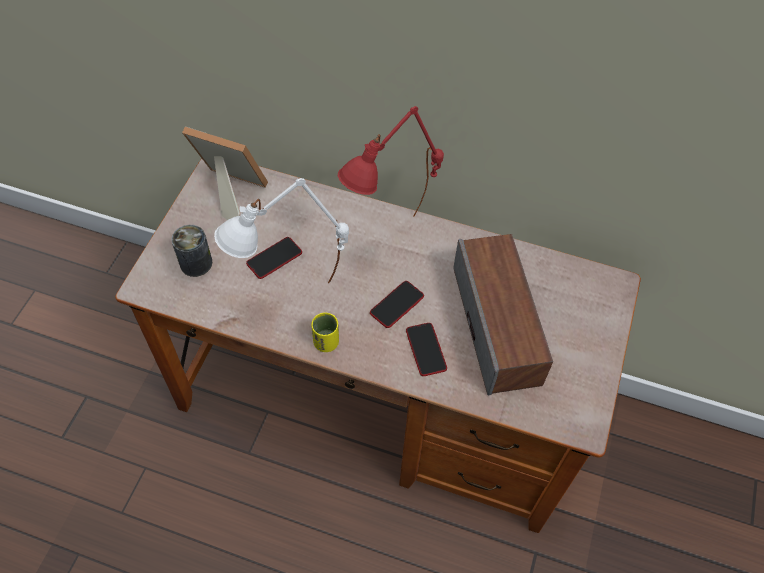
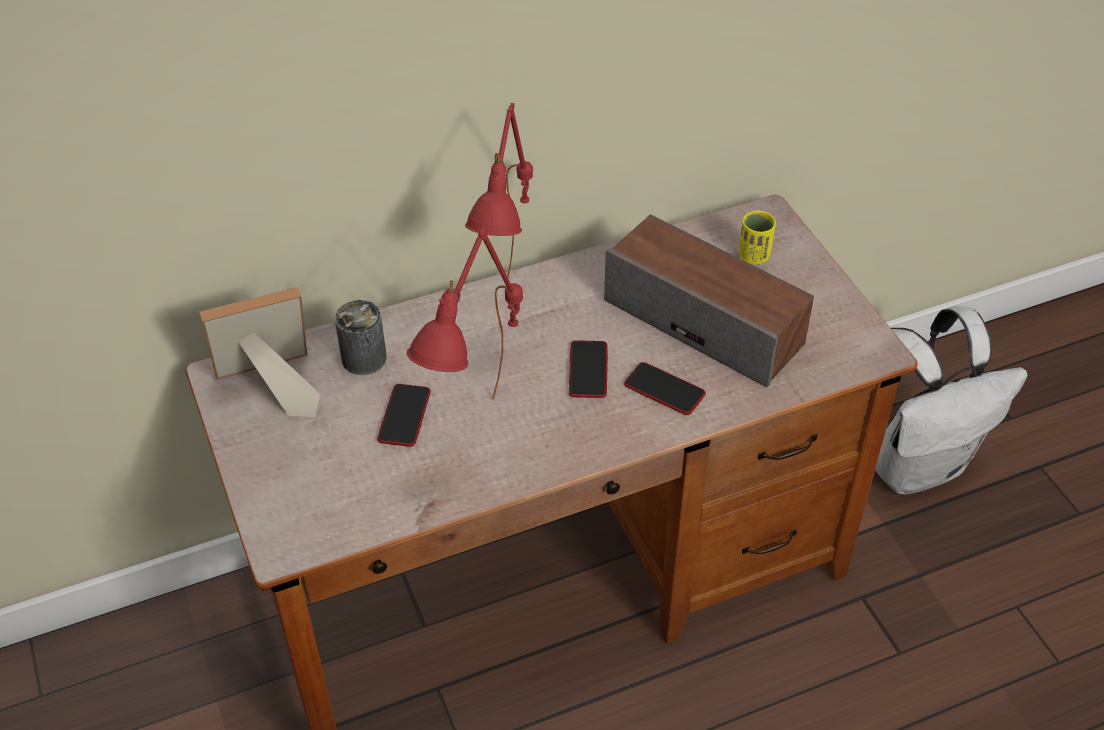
camera: 40 degrees left, 10 degrees down
(196, 263) = (317, 482): can -> can (364, 358)
(294, 305) = (481, 444): white table lamp -> red table lamp
(326, 342) = (558, 454): yellow cup -> yellow cup (754, 256)
(655, 502) = (916, 463): none -> white backpack

